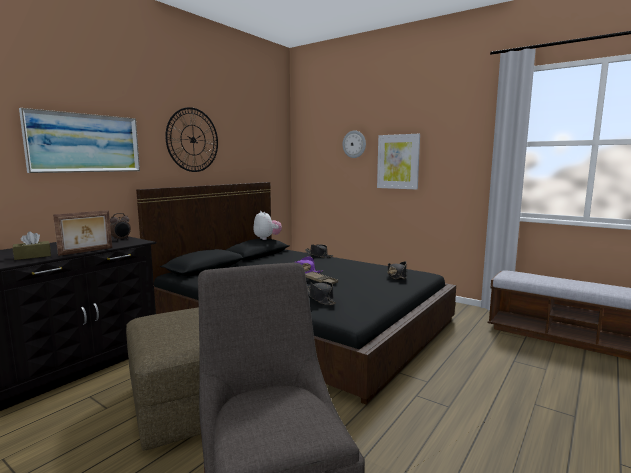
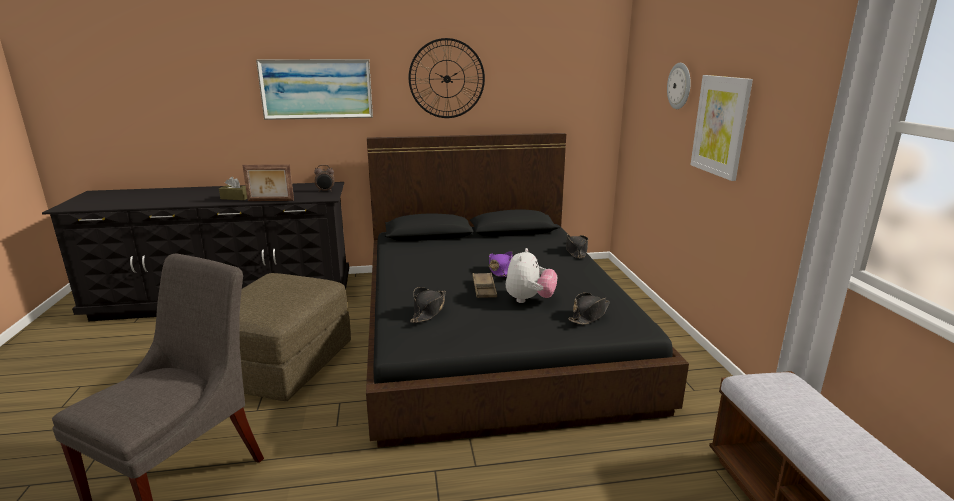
camera: 45 degrees right, 10 degrees up
(267, 238) = (532, 212): plush toy -> plush toy (529, 300)

